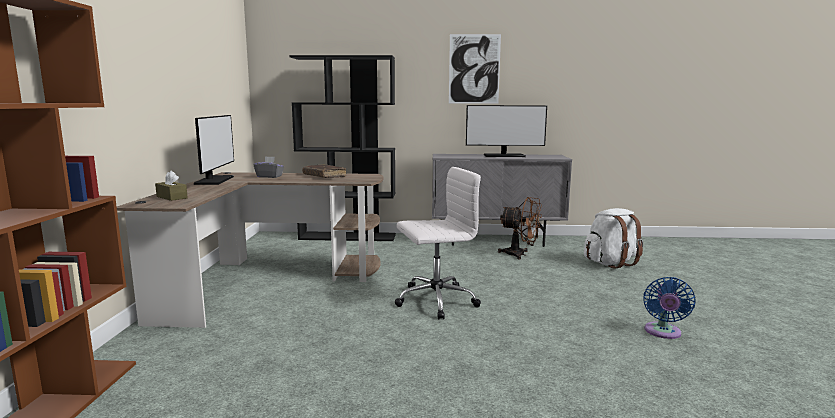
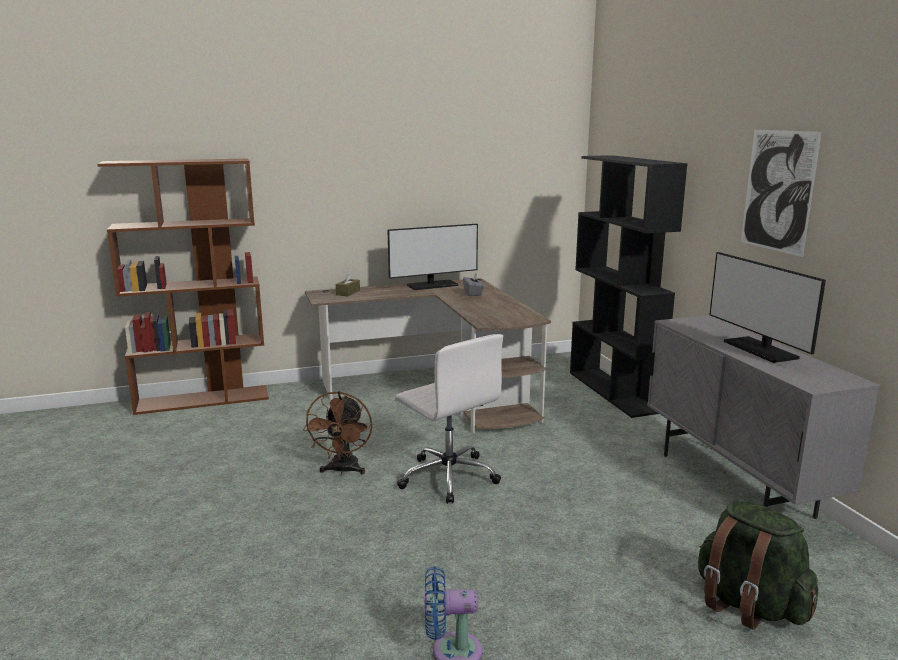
camera: 70 degrees right, 5 degrees up
(324, 176) = (500, 307): brown book -> none
(520, 255) = (686, 512): brown fan -> brown fan (343, 471)
(611, 263) = (748, 605): white backpack -> green backpack

